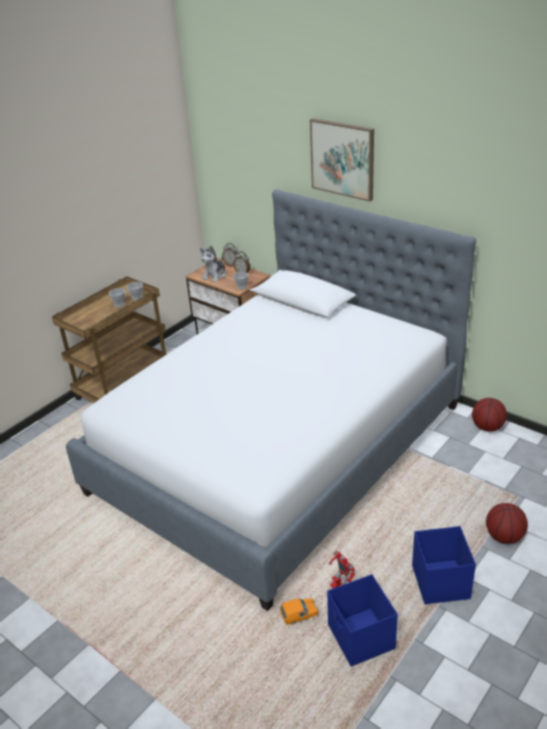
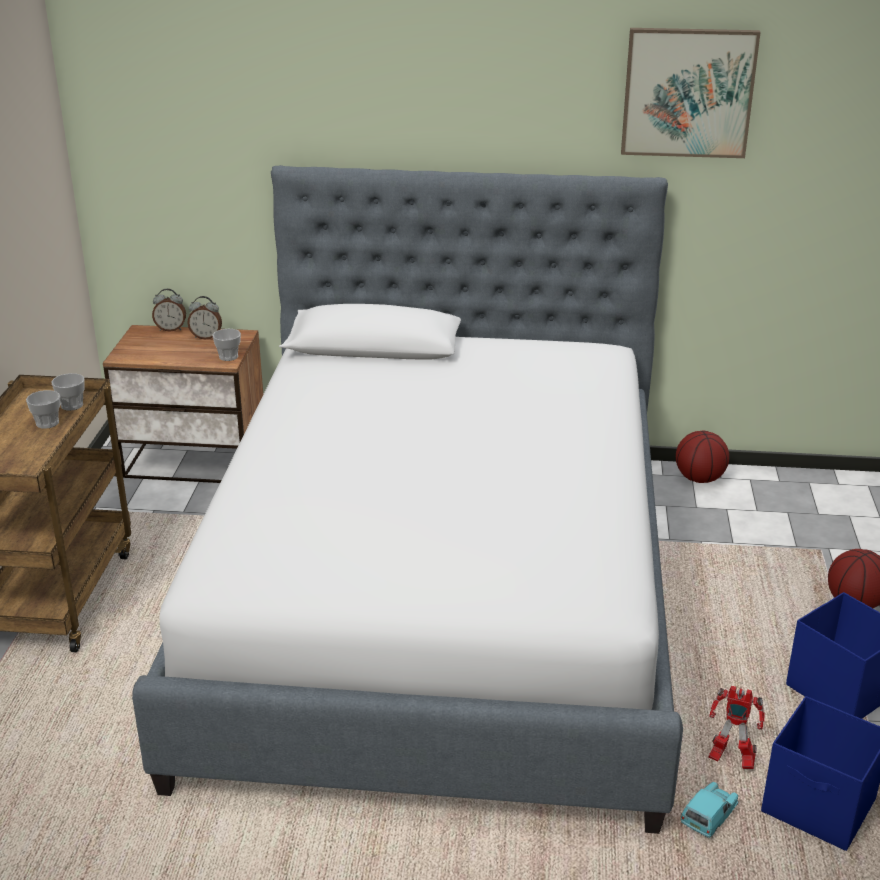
camera: 35 degrees left, 5 degrees down
(215, 276) = (159, 351): plush toy -> none
(299, 615) = (709, 818): orange toy car -> turquoise toy car
(342, 159) = (409, 90): picture -> picture (688, 92)

